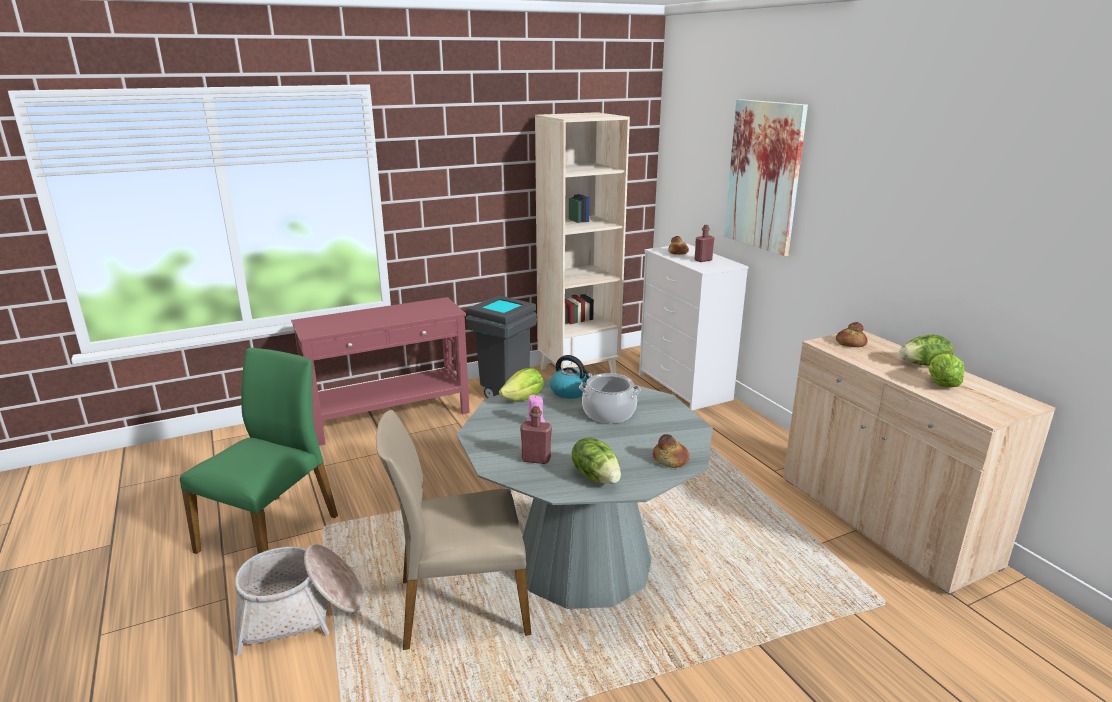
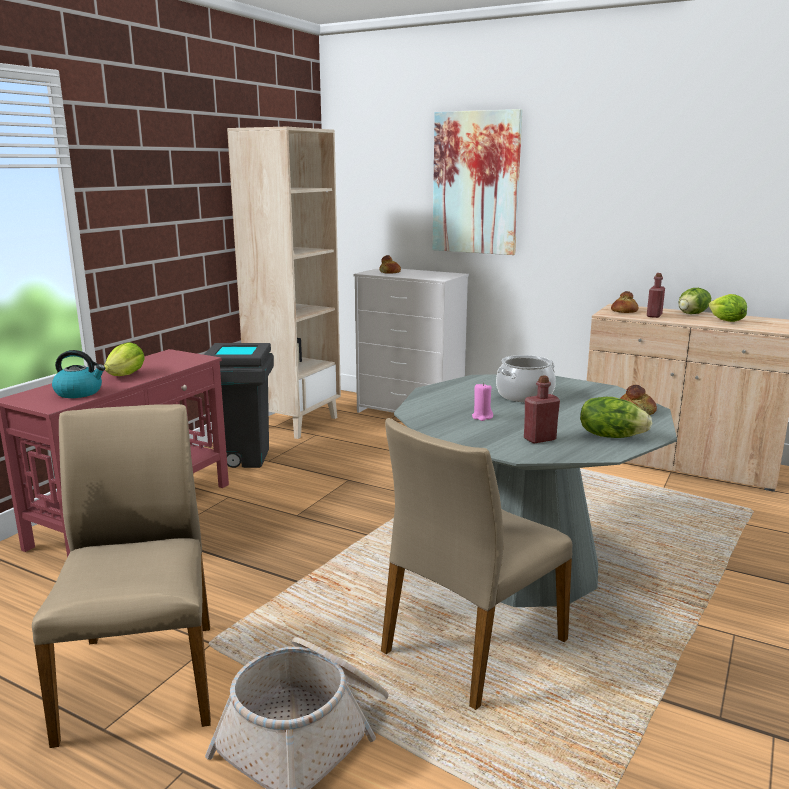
camera: 35 degrees left, 5 degrees down
(271, 532) = (142, 677): green chair -> beige chair
(524, 399) = (431, 404): lettuce -> lettuce (126, 375)
(571, 392) = (461, 390): kettle -> kettle (79, 392)
(703, 260) = (424, 274): red bottle -> red bottle (654, 315)

